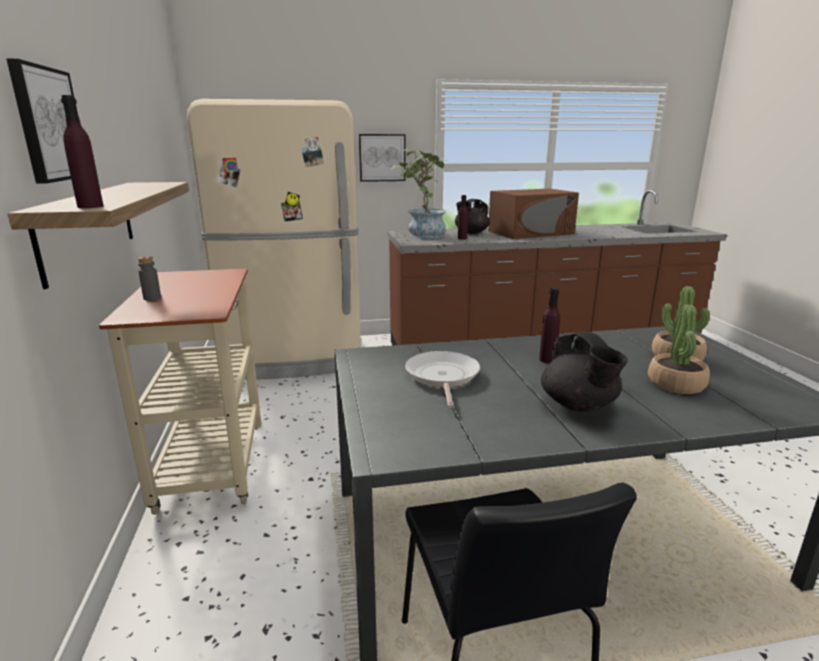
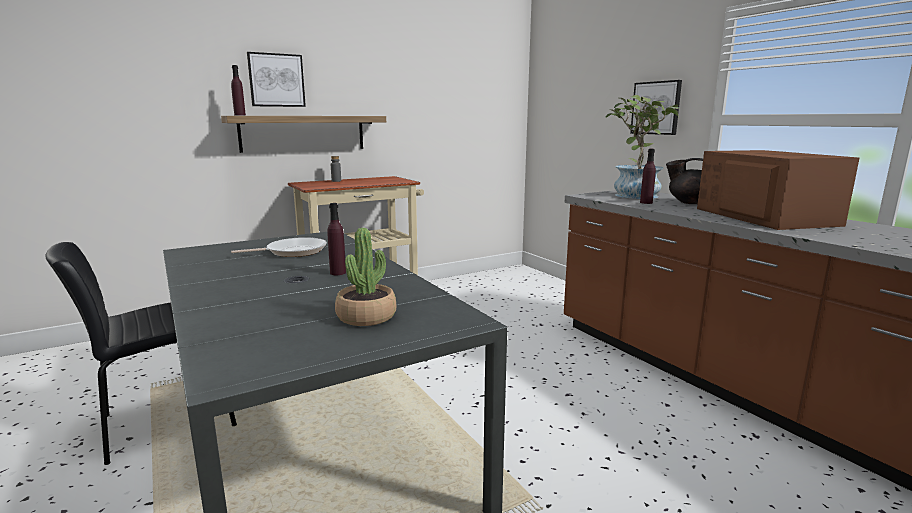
camera: 70 degrees right, 5 degrees down
(294, 358) = (530, 288): beige fridge -> none
(531, 232) = (764, 216): brown microwave -> brown microwave turned 150 degrees counterclockwise
(579, 406) = (239, 283): black teapot -> none
(676, 384) = (287, 313): potted plant -> none

